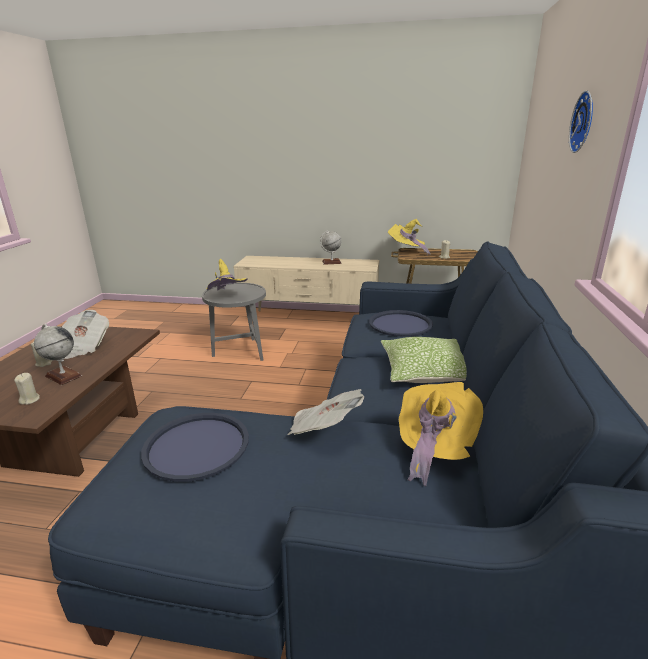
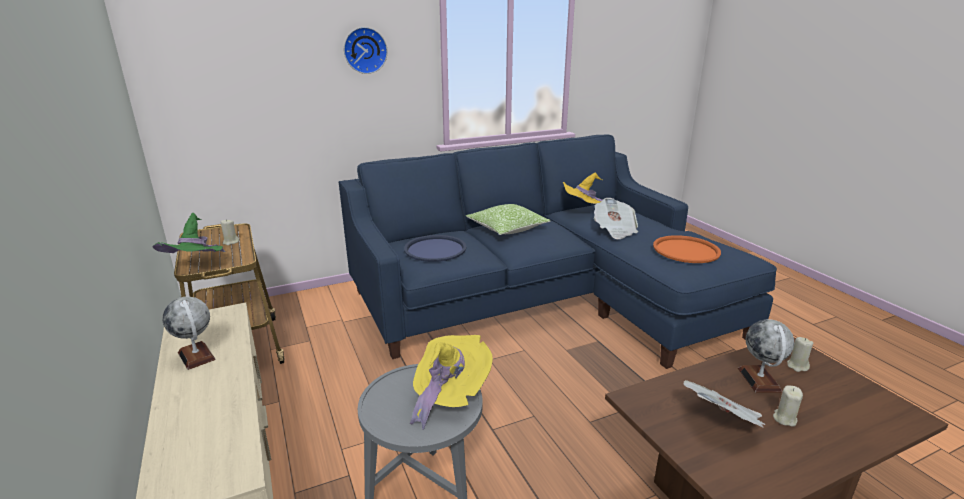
camera: 125 degrees left, 0 degrees up
(196, 446) = (686, 250): blue tray -> orange tray
(407, 251) = (198, 268): yellow hat -> green hat

